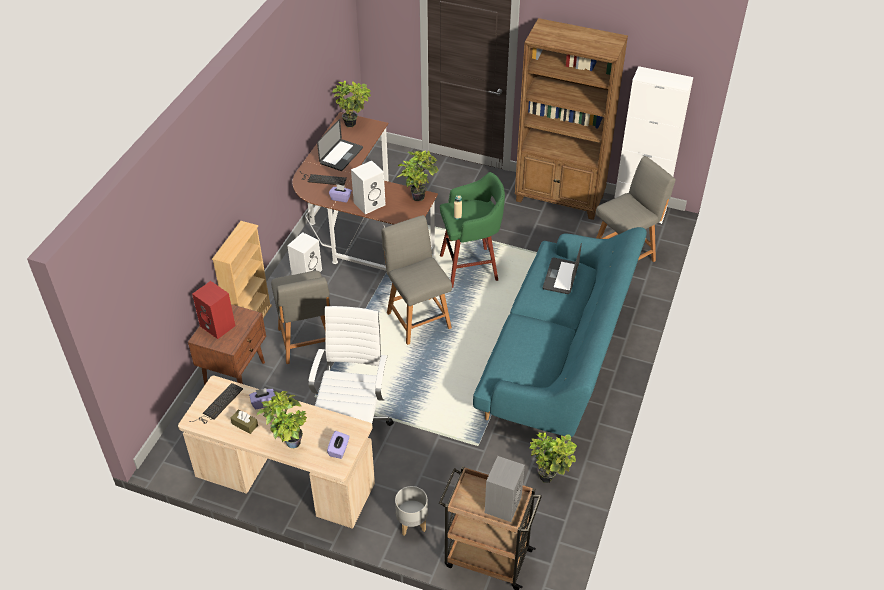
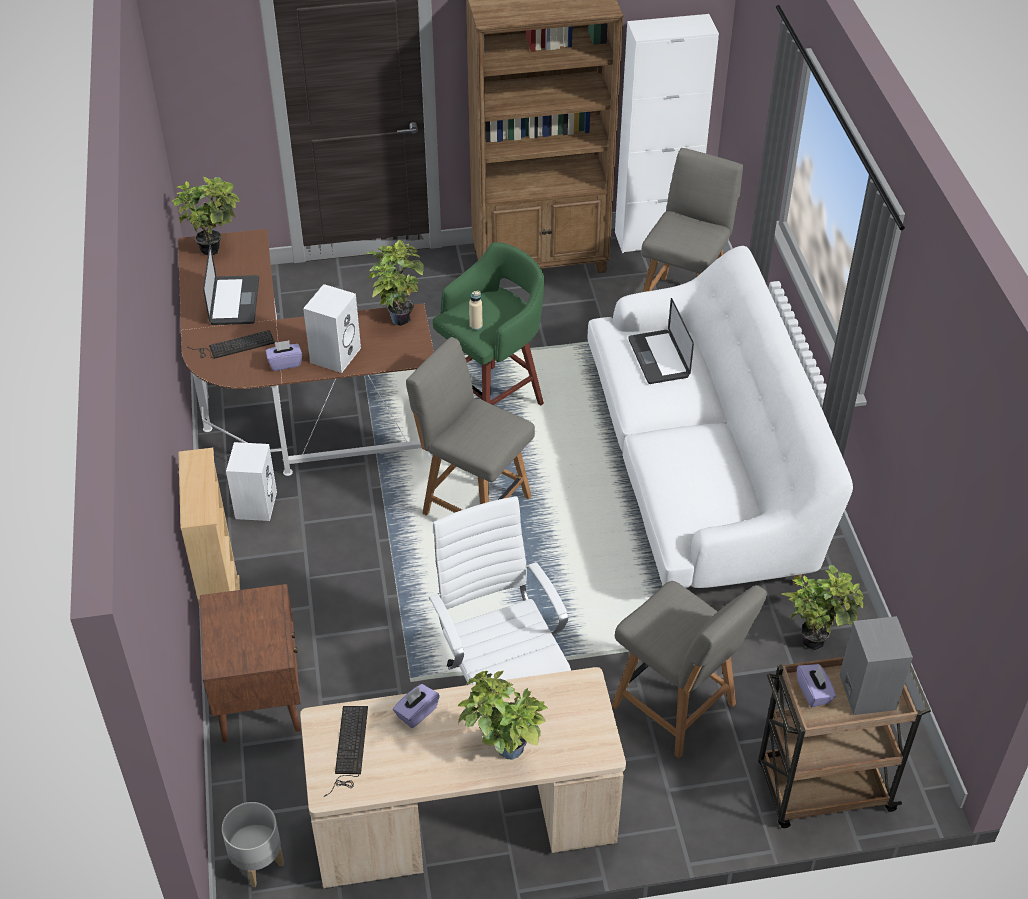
camera: 30 degrees left, 0 degrees up
(218, 326) = (234, 633): red speaker -> none
(245, 424) = (415, 758): brown tissue box -> none
(307, 343) = (338, 608): grey chair -> grey chair (677, 708)
(339, 450) = (585, 727): purple tissue box -> purple tissue box (814, 692)
(411, 523) = (689, 793): grey planter -> grey planter (257, 863)
(558, 354) = (700, 470): turquoise sofa -> white sofa

